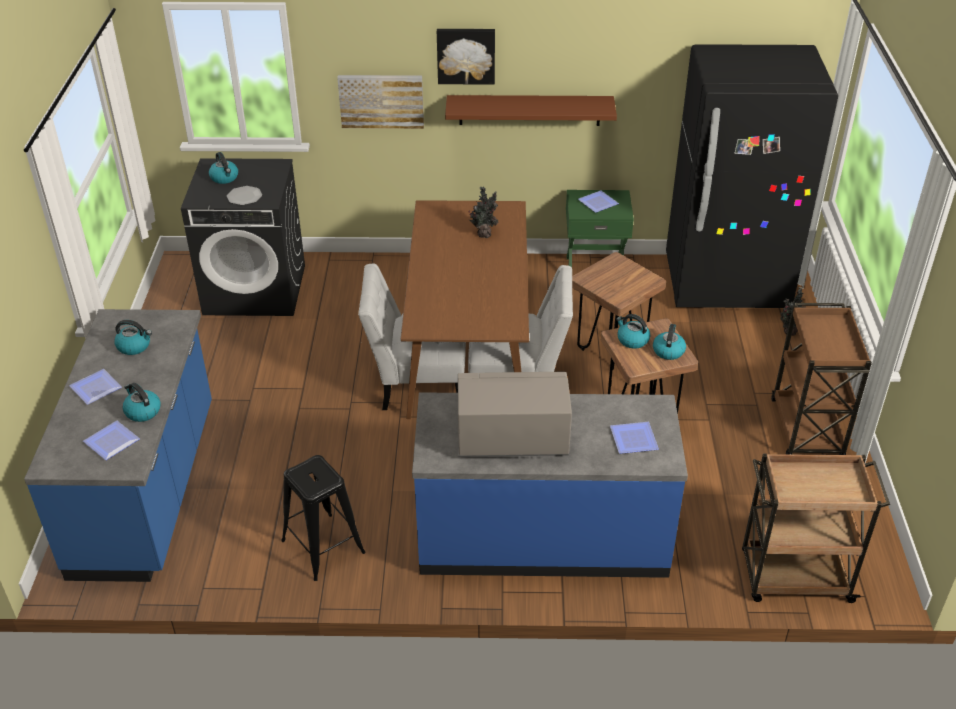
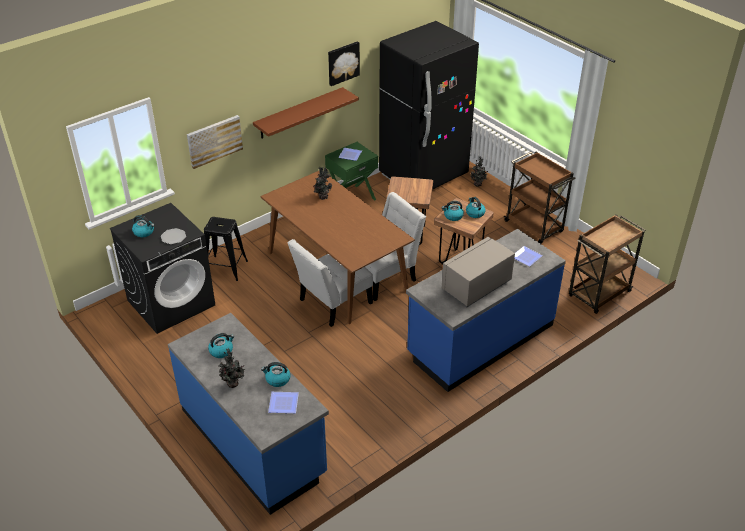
camera: 40 degrees left, 0 degrees up
(95, 389) = (233, 385): plate -> potted plant
(323, 547) = (386, 409): black stool -> black stool (226, 268)
(466, 55) = (261, 92): picture -> picture (343, 63)

